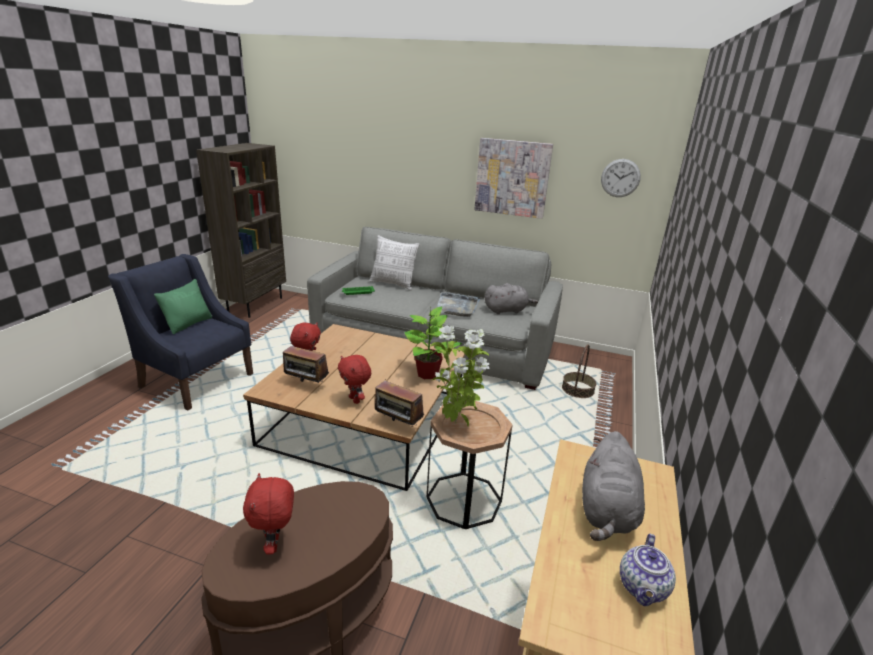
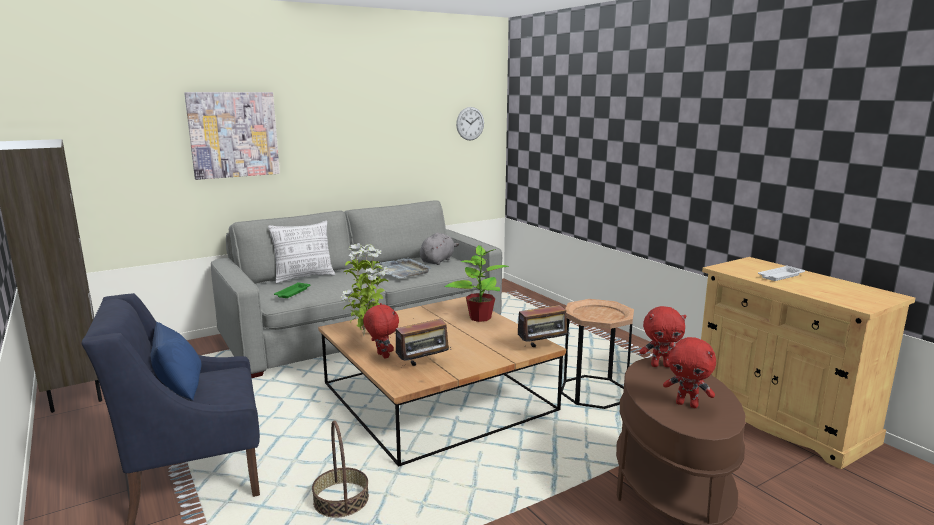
camera: 50 degrees left, 10 degrees down
(188, 324) = (180, 387): green pillow -> blue pillow
(355, 400) = (481, 352): red plush toy -> red plush toy (660, 365)
(457, 424) = (591, 317): potted plant -> potted plant (365, 336)
(512, 178) = (383, 137): picture -> picture (233, 134)
(577, 389) = (517, 308): basket -> basket (341, 500)
(607, 511) = (780, 276): grey plush toy -> white tray
(643, 588) = (843, 286): teapot -> none

